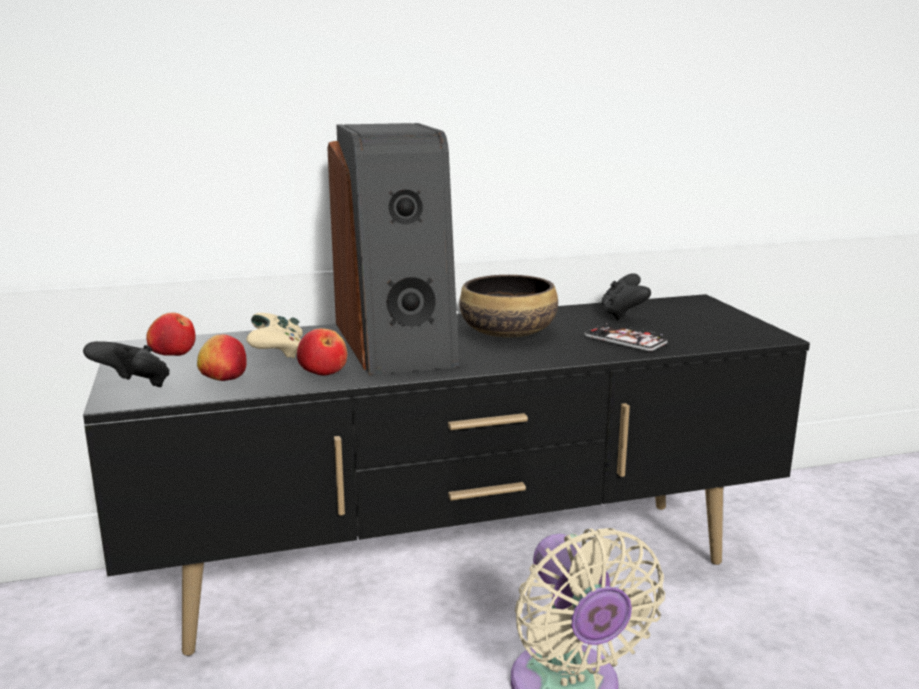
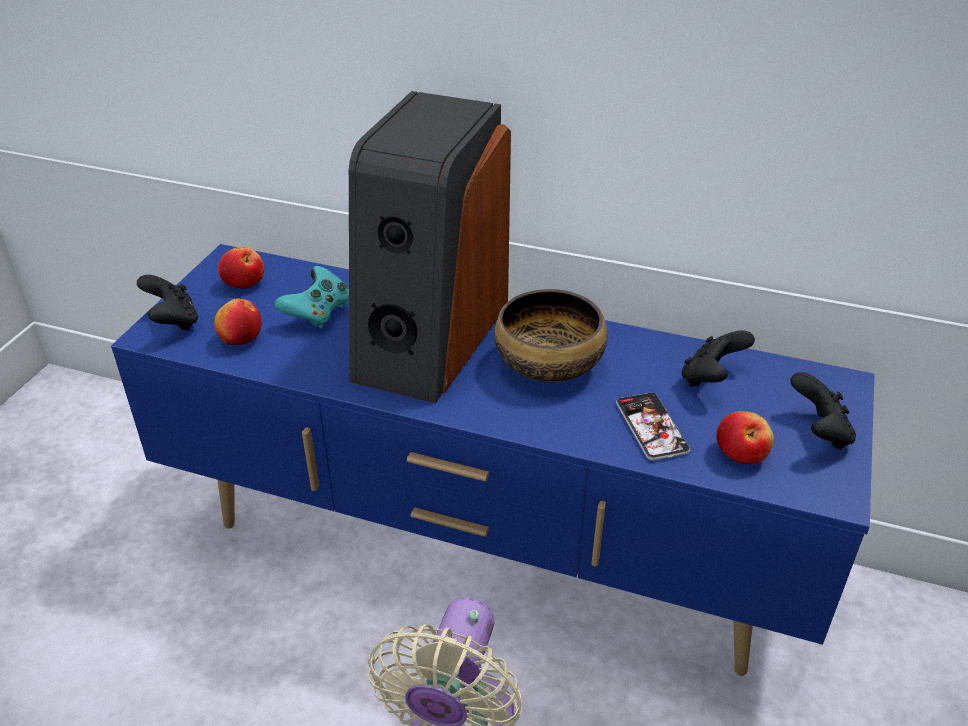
camera: 35 degrees right, 20 degrees up
(277, 352) = (318, 313): beige game controller -> turquoise game controller
(323, 371) = (321, 359): apple -> apple (741, 453)
(460, 573) = (486, 552): black tv stand -> blue tv stand
(720, 318) = (819, 432): none -> black game controller

